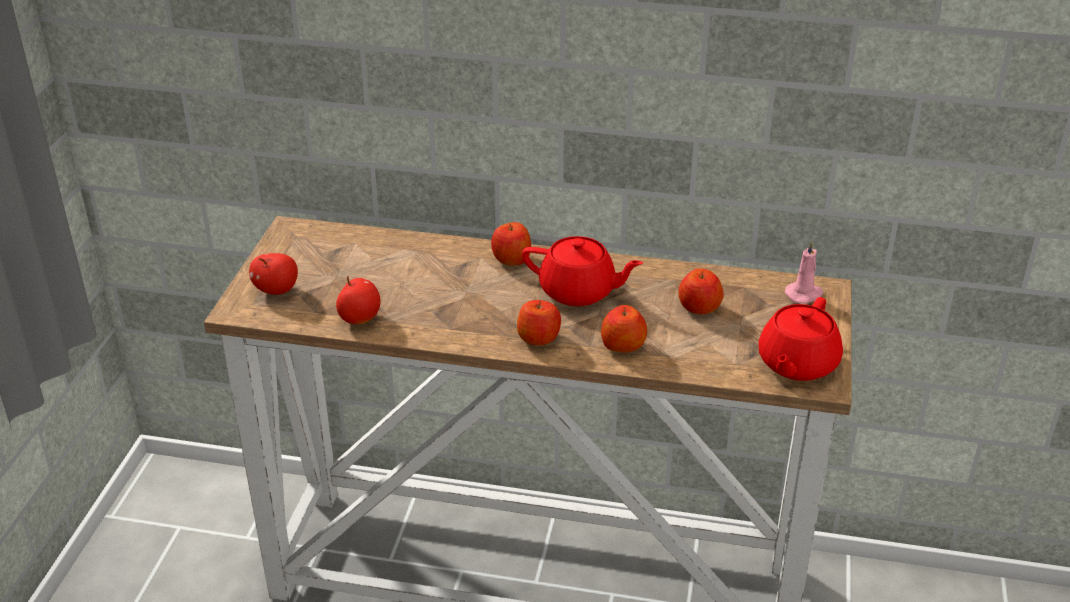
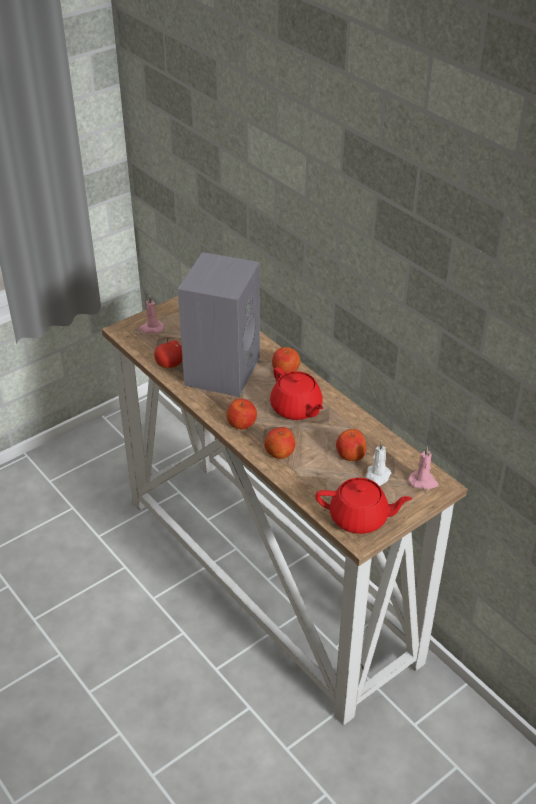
camera: 40 degrees right, 5 degrees up
(276, 290) = (151, 328): apple -> pink candle
(433, 293) = (221, 369): none -> grey speaker
(756, 314) = (377, 476): none -> white candle
(796, 364) = (360, 518): red teapot -> red teapot turned 150 degrees counterclockwise

